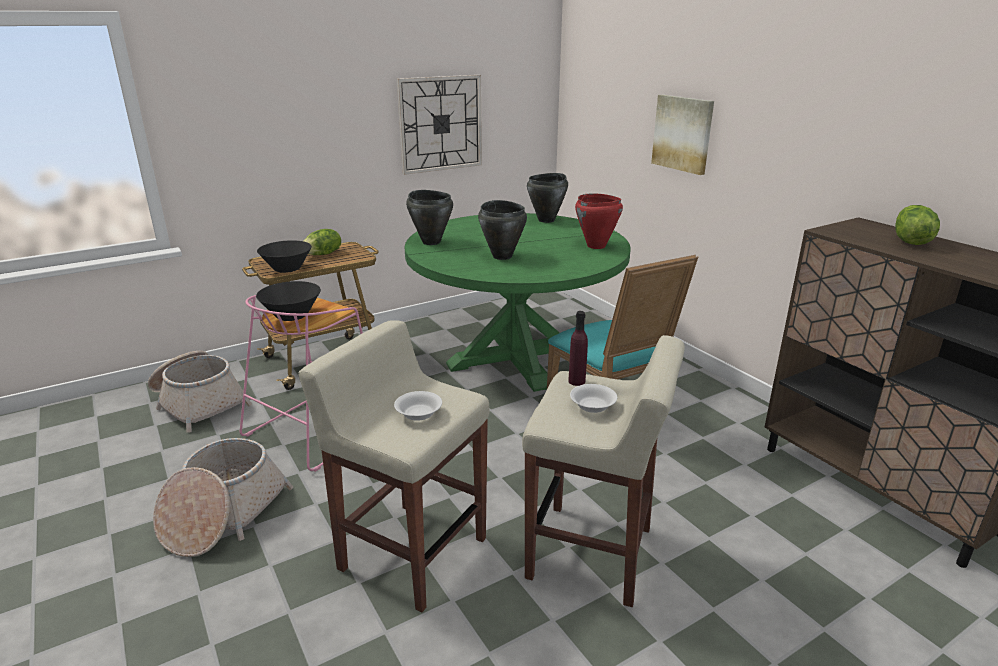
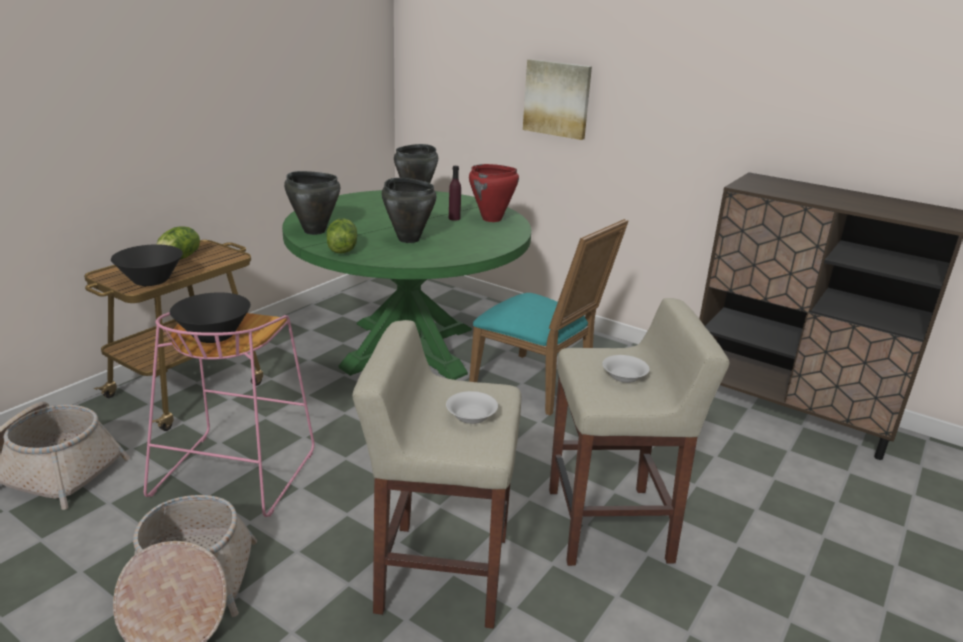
camera: 25 degrees left, 0 degrees up
(440, 124) = (283, 93): wall clock -> none
(576, 381) = (588, 356): purple bottle -> purple bottle (454, 218)
(910, 241) = (809, 191): lettuce -> lettuce (342, 249)

